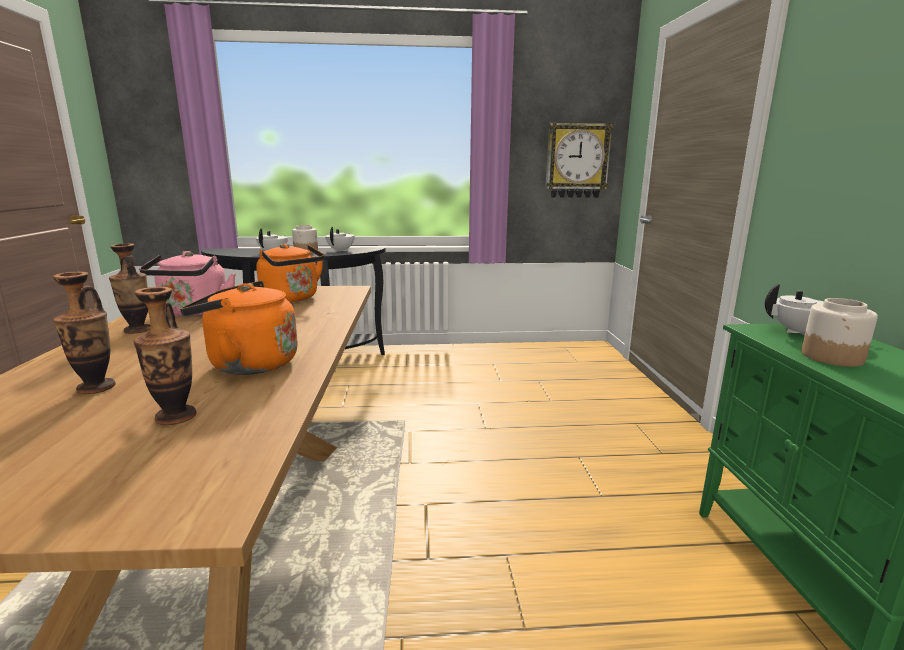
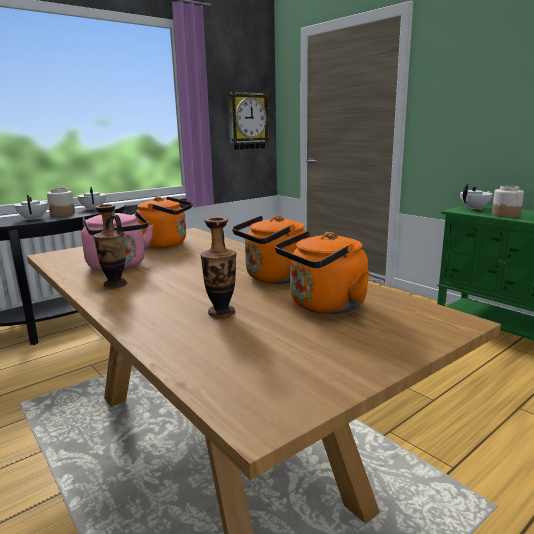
camera: 35 degrees left, 0 degrees up
(176, 417) = (323, 306): vase -> orange kettle

